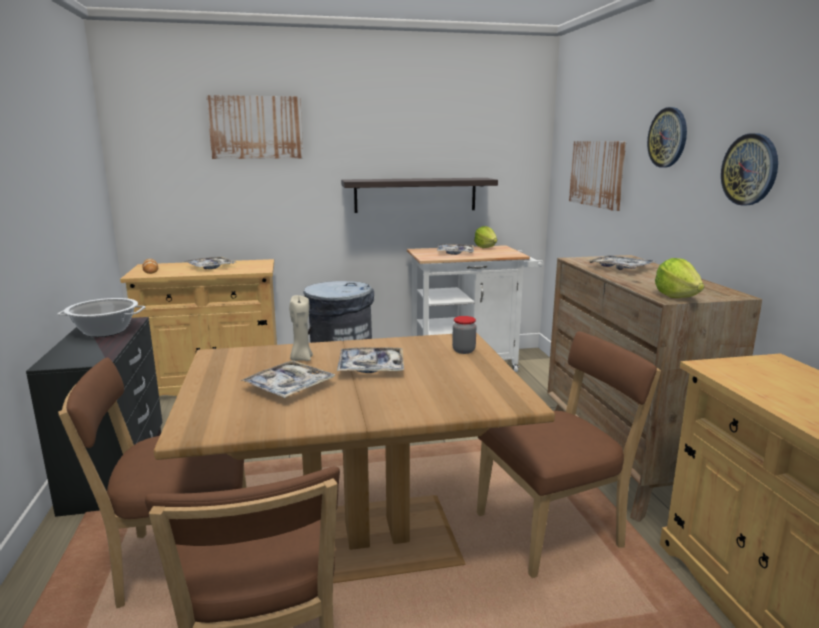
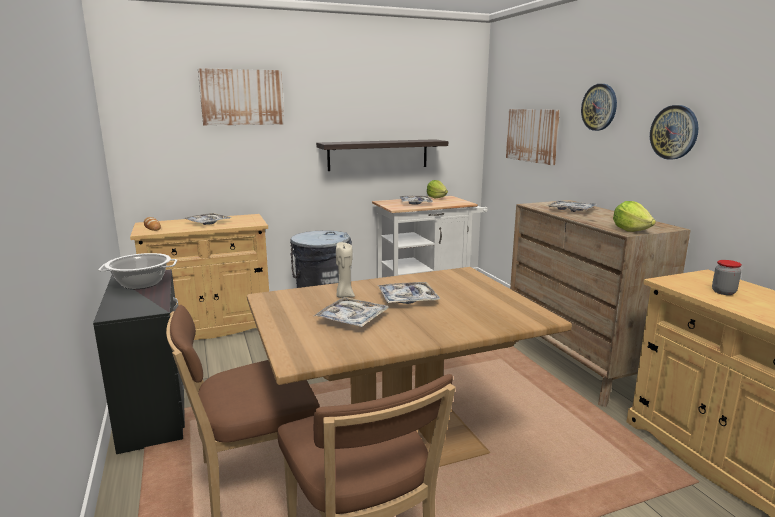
camera: 10 degrees left, 0 degrees up
(463, 350) = (471, 281): jar -> jar (723, 292)
(555, 529) = (546, 419): brown chair -> none

